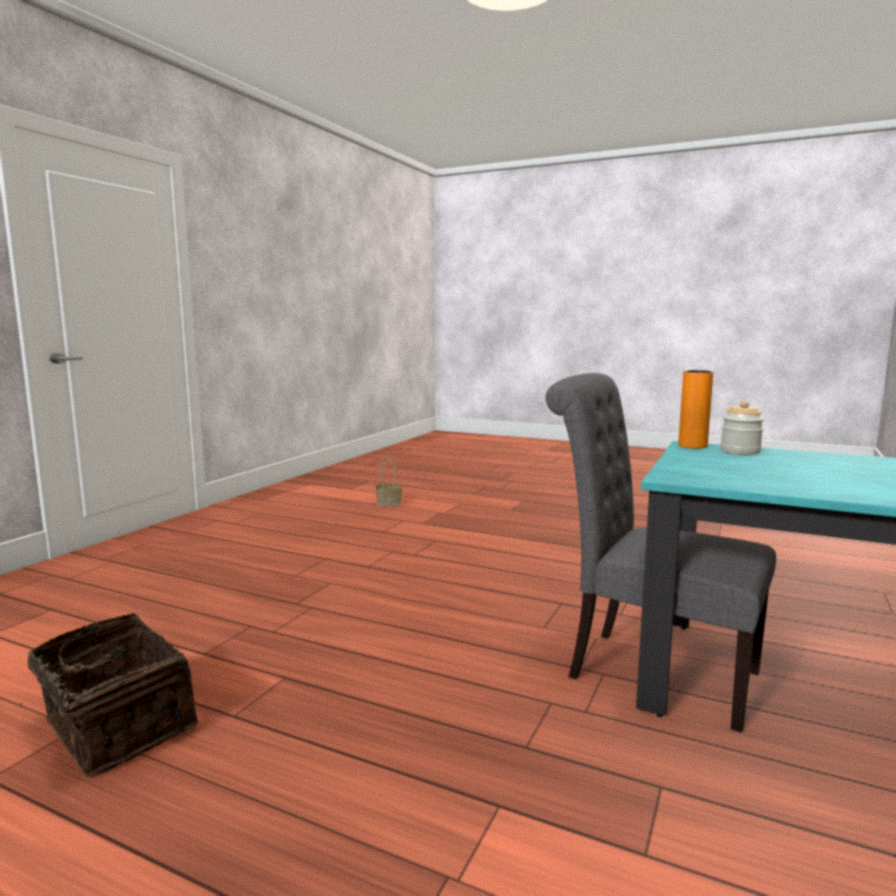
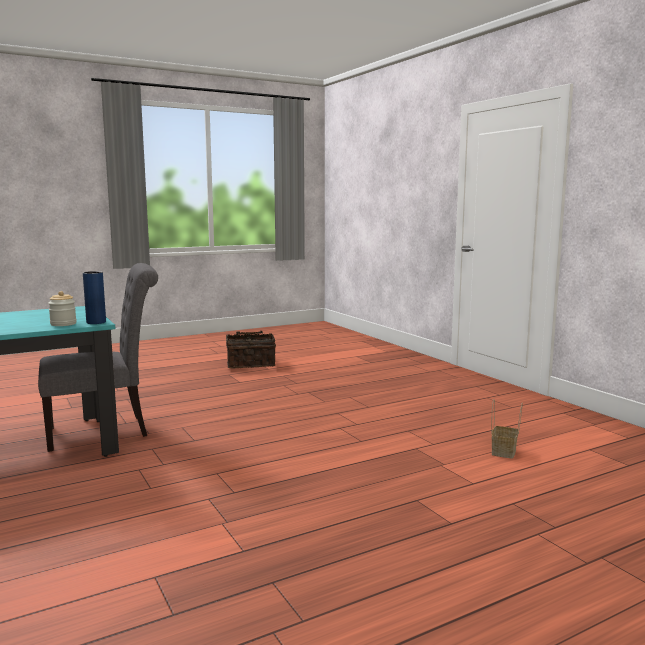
camera: 125 degrees right, 0 degrees up
(692, 446) = (96, 322): orange vase -> blue vase

